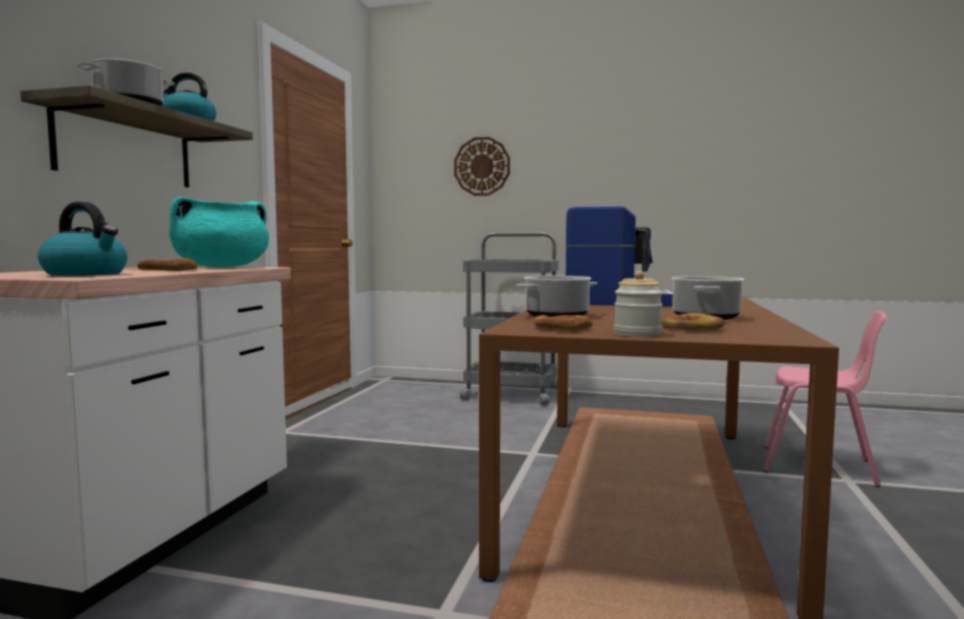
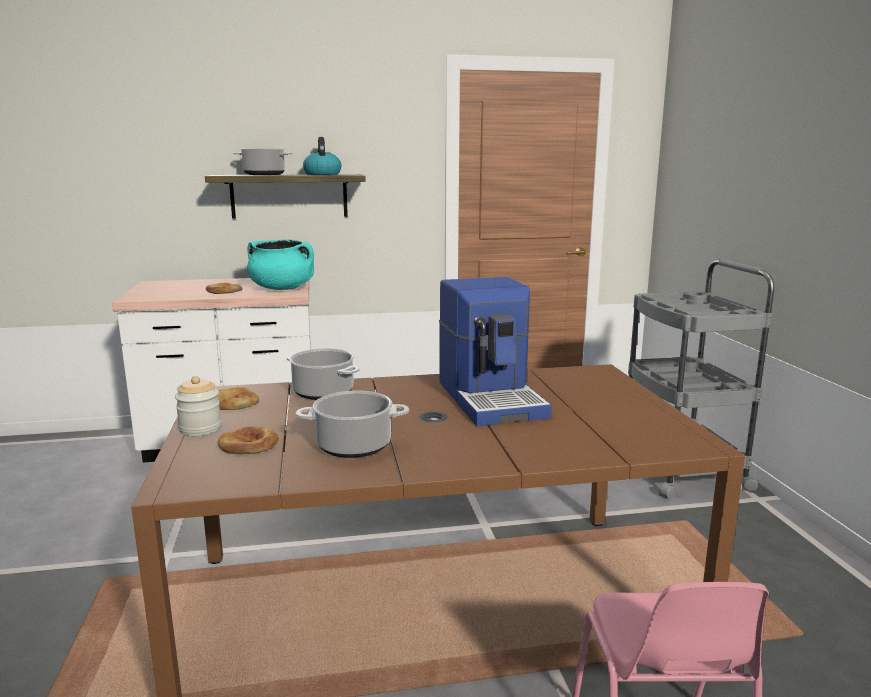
camera: 65 degrees right, 10 degrees up
(86, 274) = (165, 293): kettle -> none
(482, 166) = (737, 165): wall clock -> none

